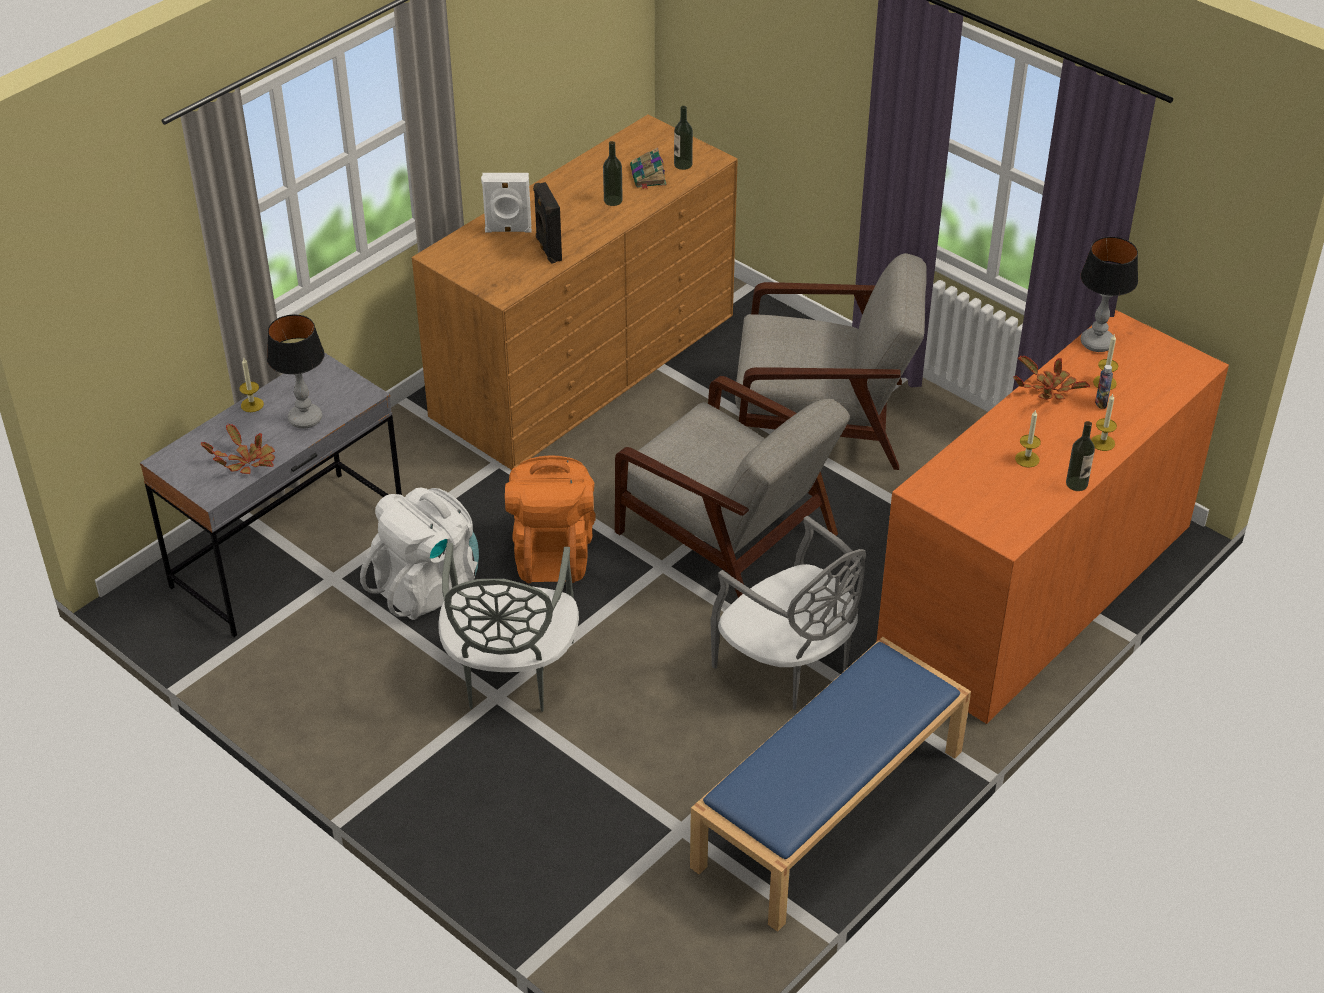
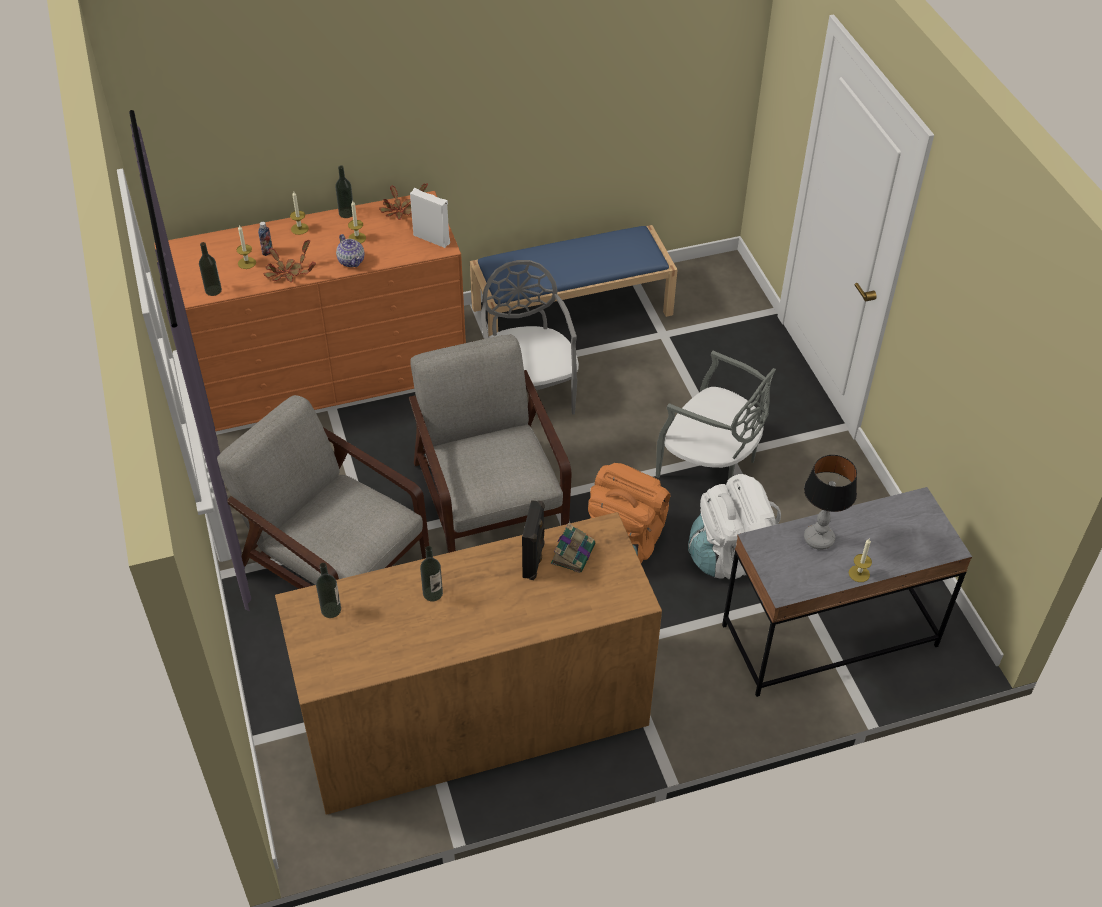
camera: 150 degrees left, 5 degrees up
(246, 462) = (882, 518): potted plant -> potted plant (401, 211)
(508, 230) = (553, 601): white speaker -> white speaker (432, 238)
(510, 675) = (710, 465): grey chair -> grey chair turned 90 degrees clockwise
(648, 176) = (376, 609): book -> book (573, 553)
(1000, 431) = (351, 261): none -> teapot
(1097, 343) = (213, 290): table lamp -> bottle

